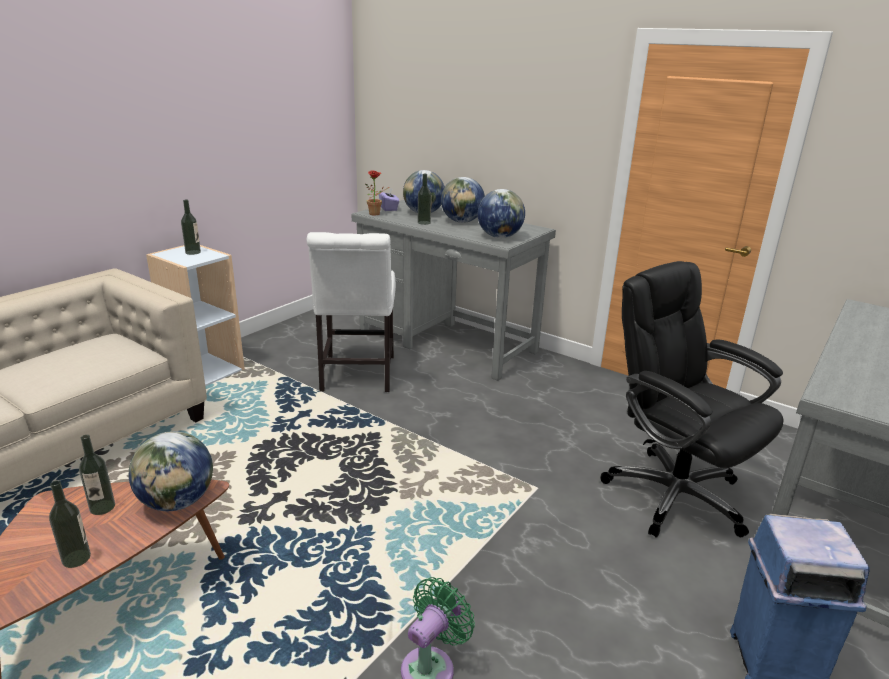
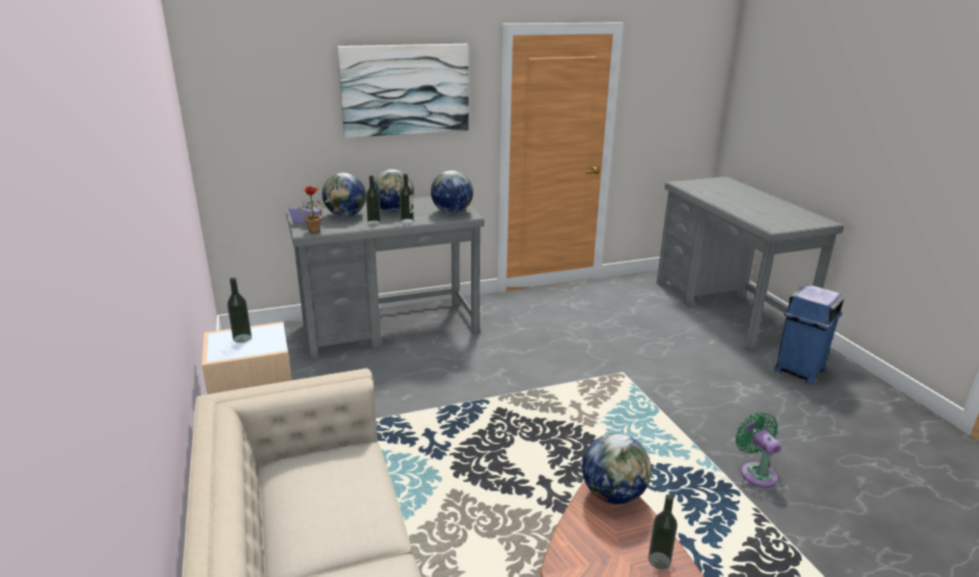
camera: 55 degrees left, 0 degrees up
(102, 507) = (594, 536): bottle -> bottle (407, 221)
(357, 376) = (394, 388): white chair -> none
(519, 99) = (405, 90): none -> picture
(674, 495) = (665, 334): black office chair -> none

